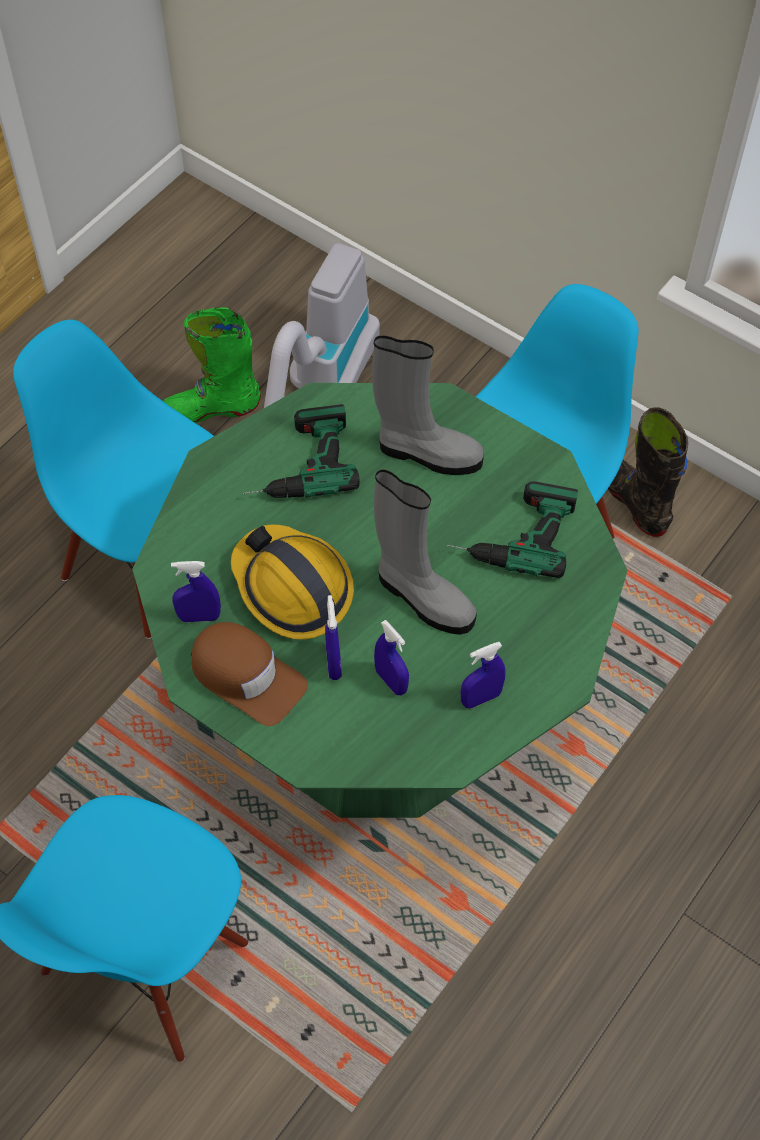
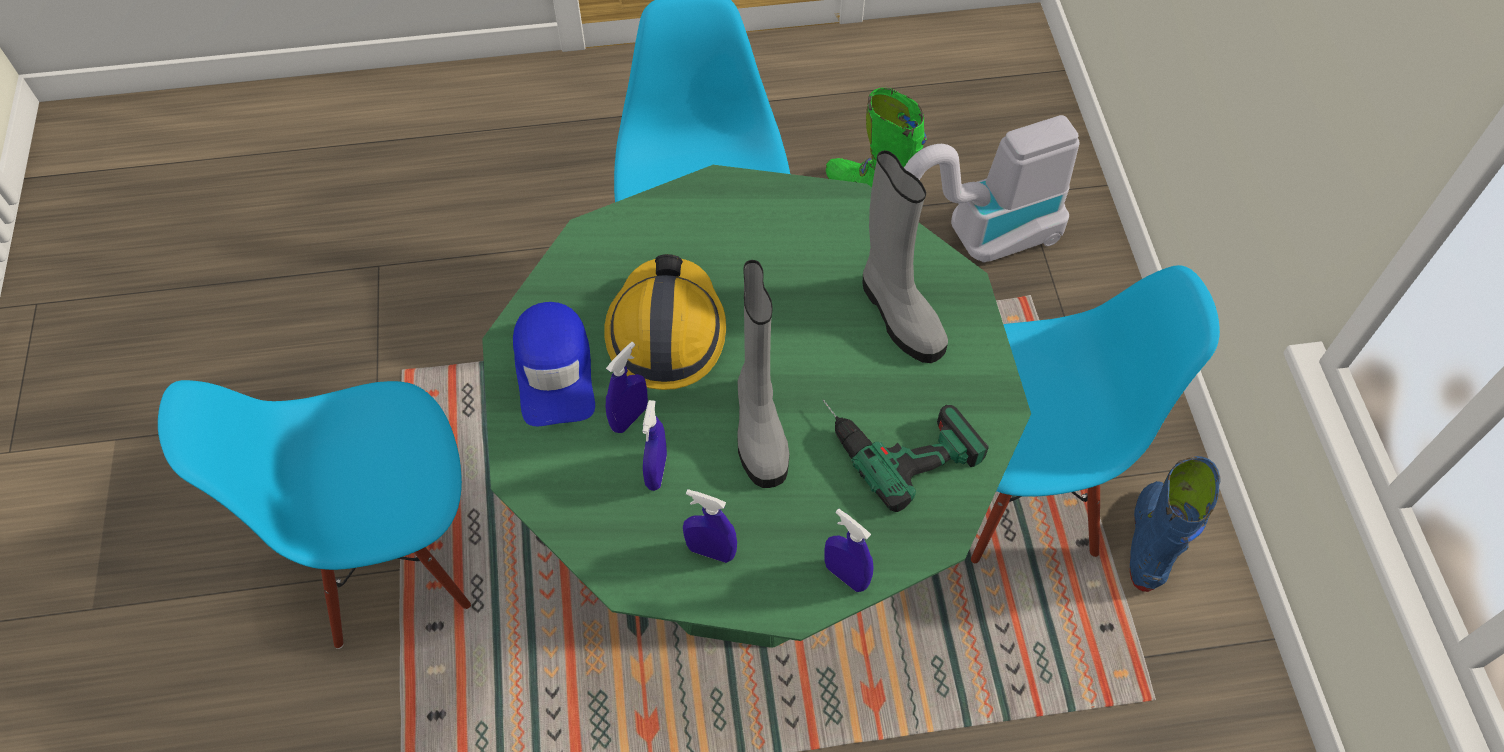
camera: 45 degrees right, 0 degrees up
(199, 617) = (574, 295): blue spray bottle -> blue spray bottle (845, 575)
(247, 676) = (555, 370): brown cap -> blue cap
(296, 462) = (783, 238): power drill -> none
(634, 501) = (1149, 542): black boot -> blue boot

